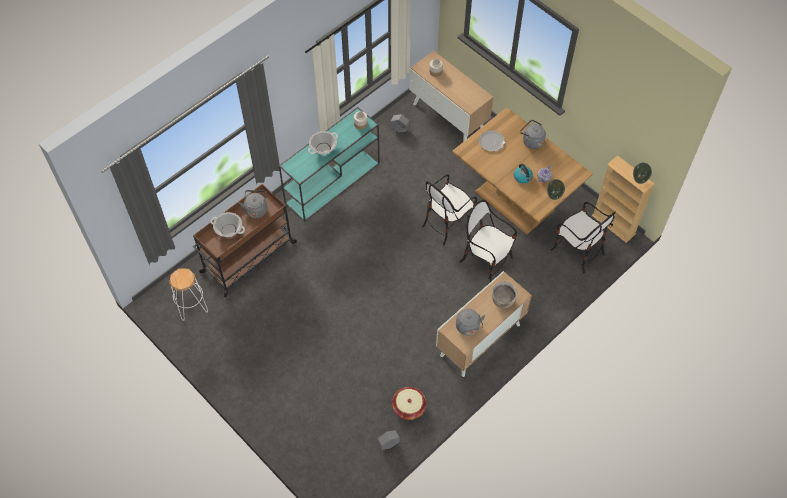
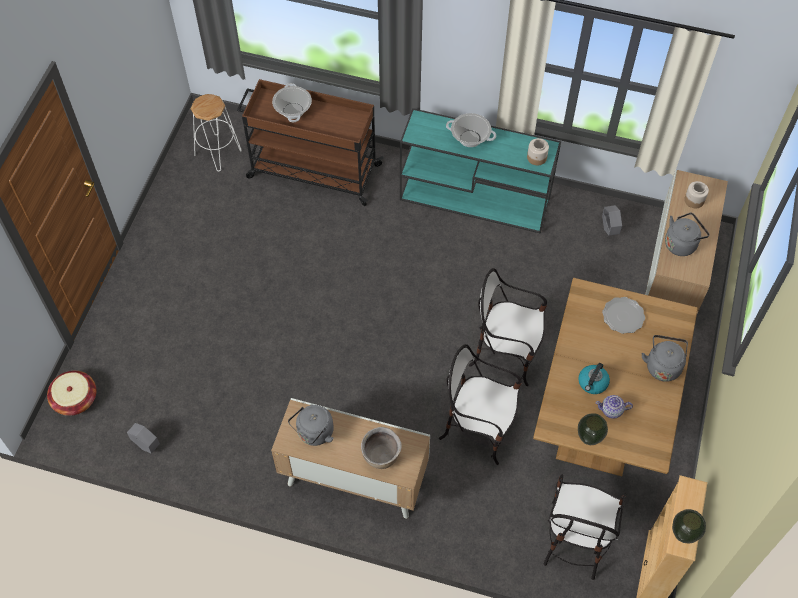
camera: 60 degrees right, 0 degrees up
(256, 209) = (339, 121): grey kettle -> grey kettle (682, 243)
(409, 407) = (209, 442): basket -> basket (75, 399)
(486, 261) = (478, 428): chair -> chair turned 75 degrees counterclockwise

